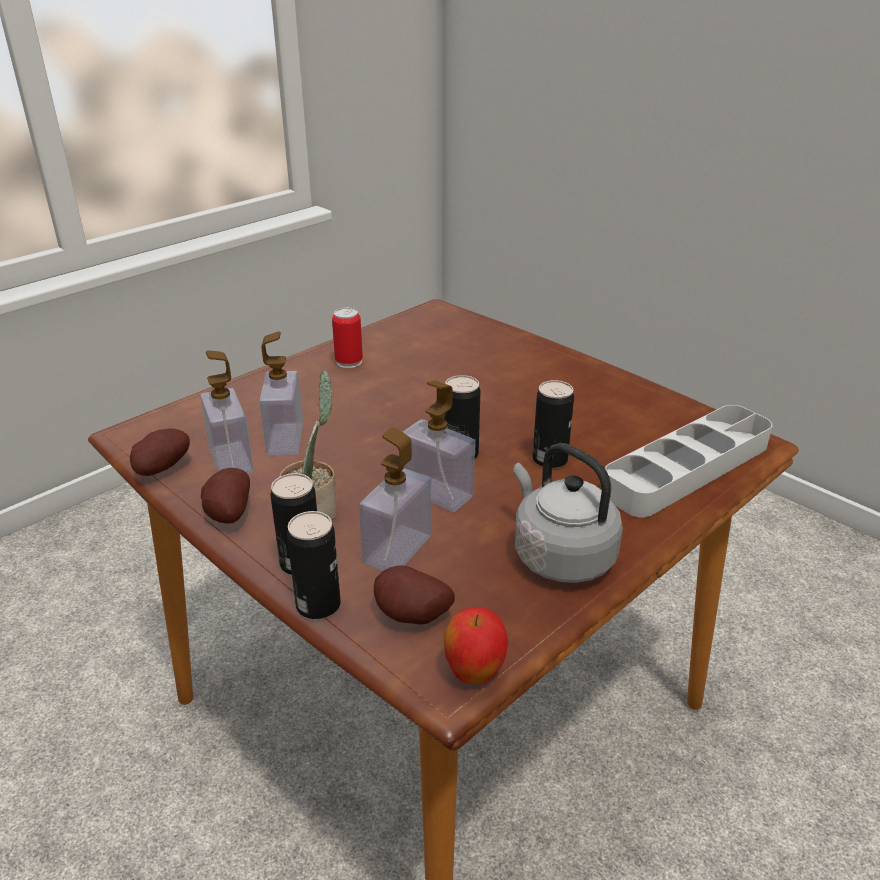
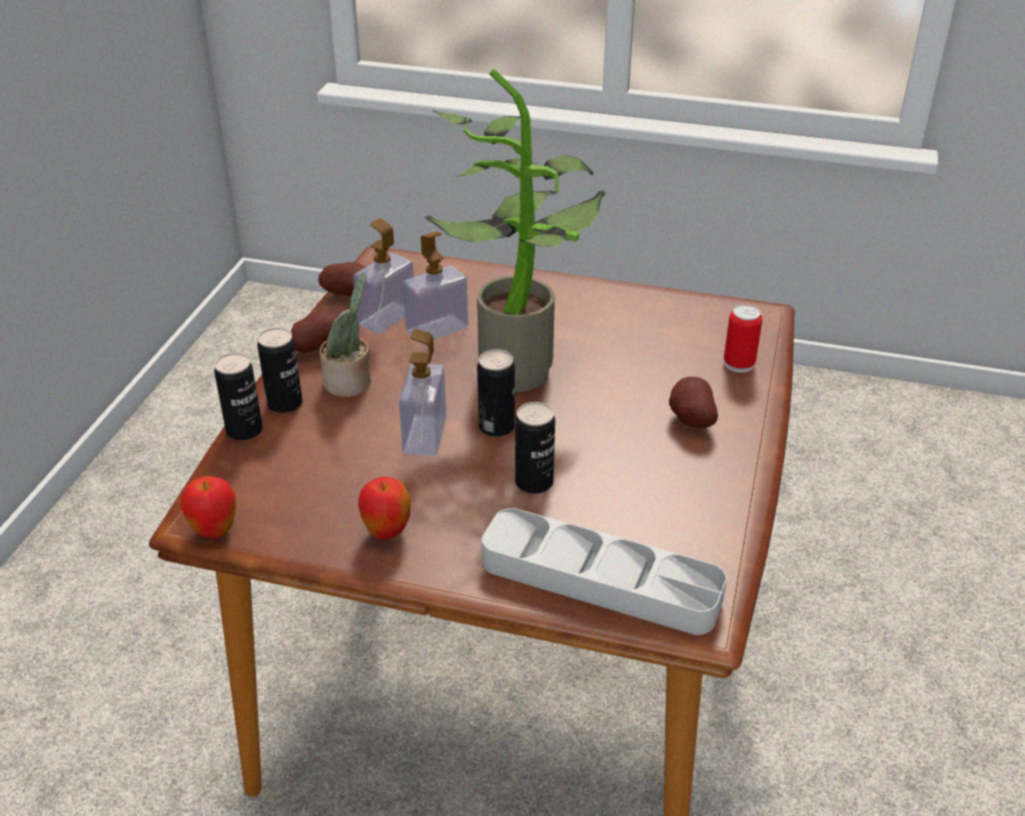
camera: 60 degrees right, 5 degrees up
(349, 362) = (594, 308): can -> can (739, 363)
(389, 417) = (521, 366): none -> potted plant
(397, 550) = (332, 443): soap dispenser -> none
(411, 618) = (257, 479): potato -> potato (689, 420)
(559, 555) = (387, 532): grey kettle -> apple

